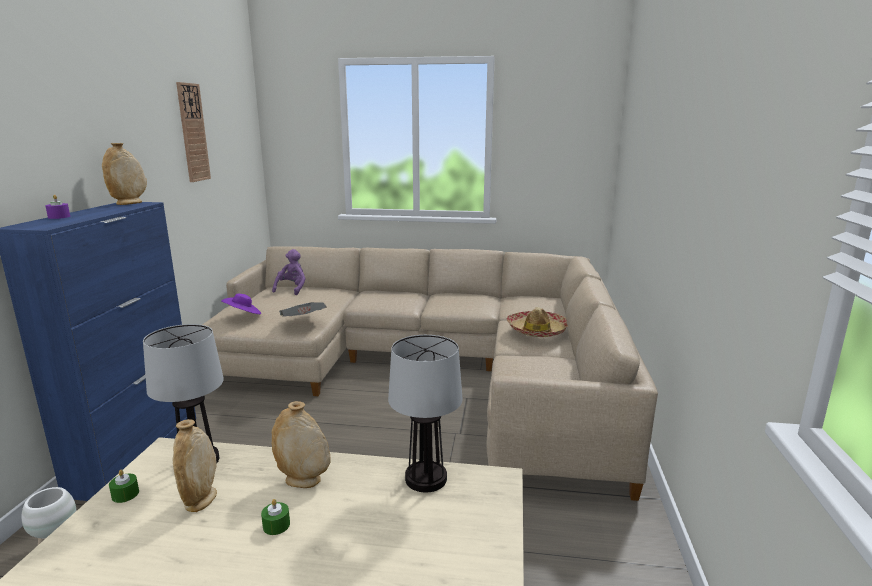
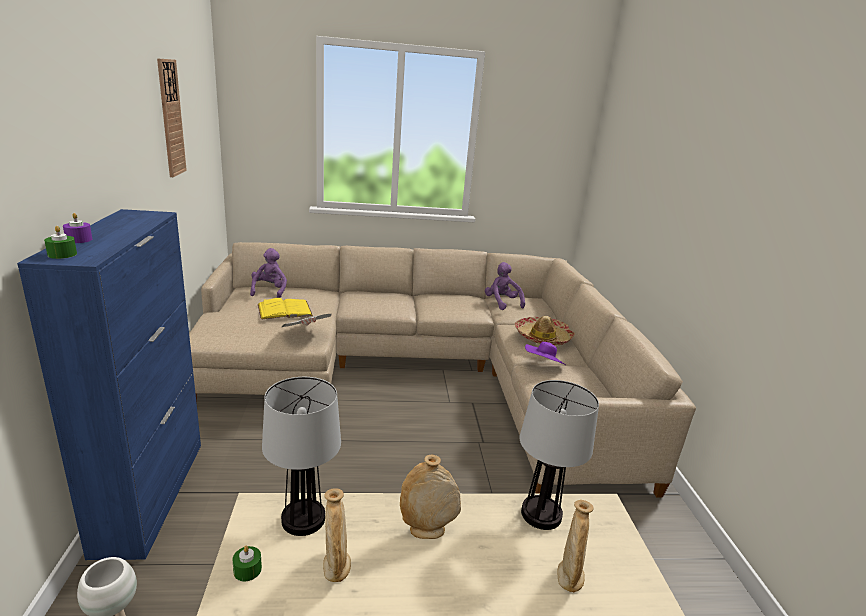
camera: 15 degrees left, 5 degrees up
(129, 203) = (137, 214): beige vase -> beige vase (570, 576)
(243, 315) = (233, 326): purple hat -> purple hat (543, 365)
(276, 525) = (432, 586): green candle -> green candle (62, 254)
(295, 303) = (284, 310): none -> yellow book
(513, 301) = (502, 303): none -> purple plush toy

